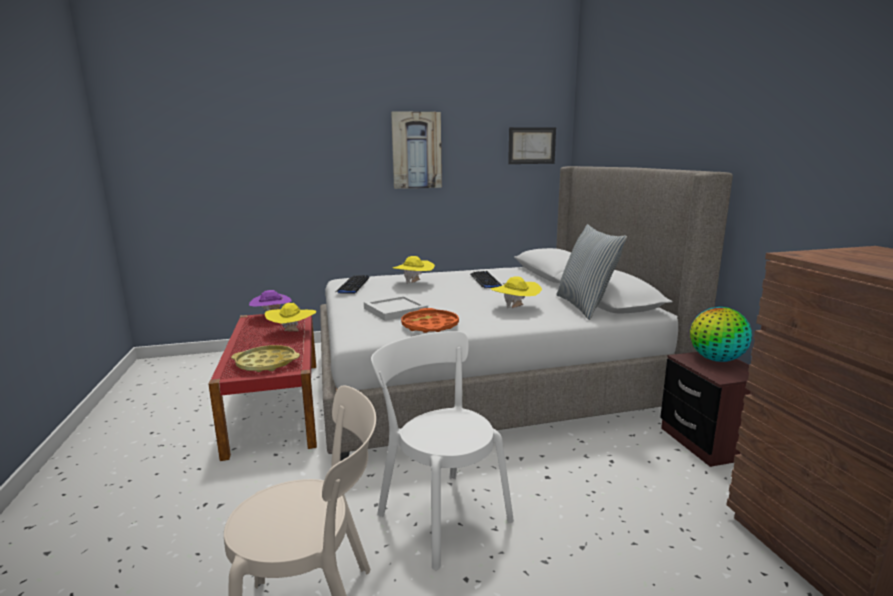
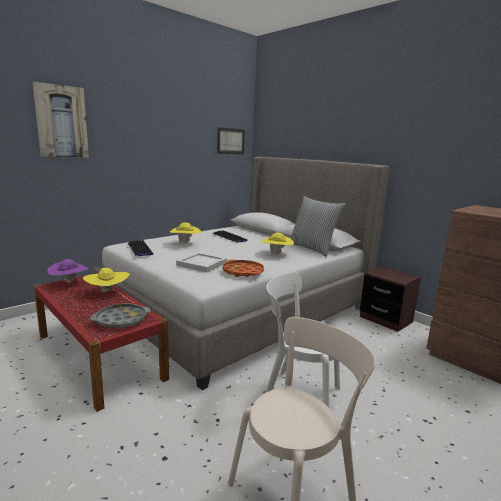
camera: 30 degrees left, 0 degrees up
(266, 363) = (121, 320): yellow tray -> grey tray
(416, 150) = (157, 140): picture -> picture (61, 122)
(716, 359) = (388, 272): globe -> none

